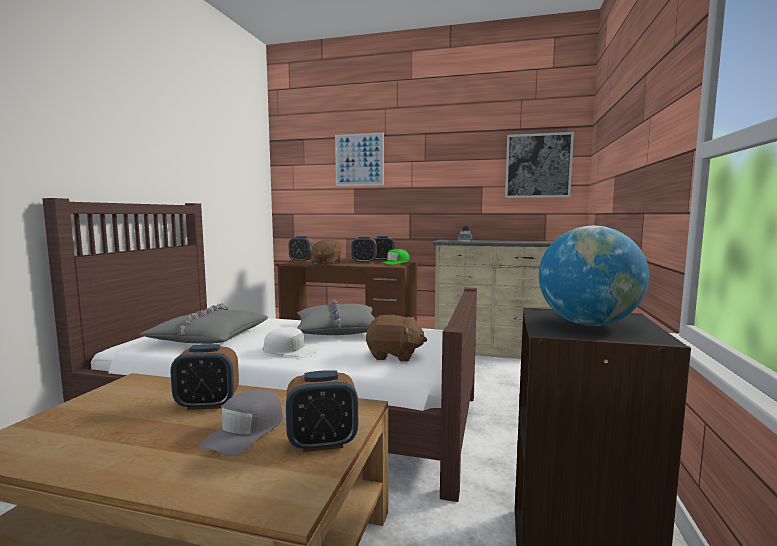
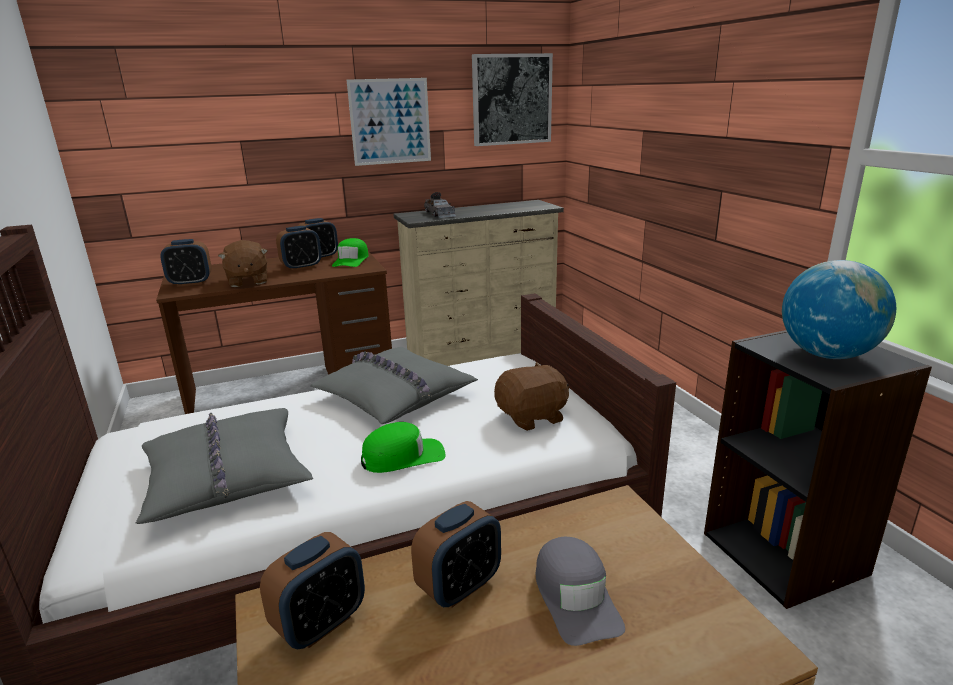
camera: 35 degrees left, 15 degrees up
(290, 351) = (403, 456): white cap -> green cap
(322, 443) = (666, 568): alarm clock -> alarm clock (320, 623)
(359, 159) = (243, 89): picture -> picture (390, 121)

